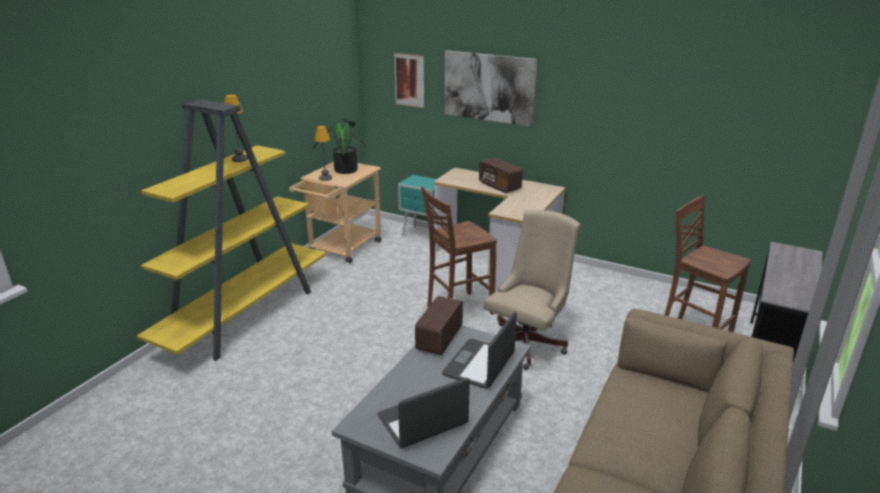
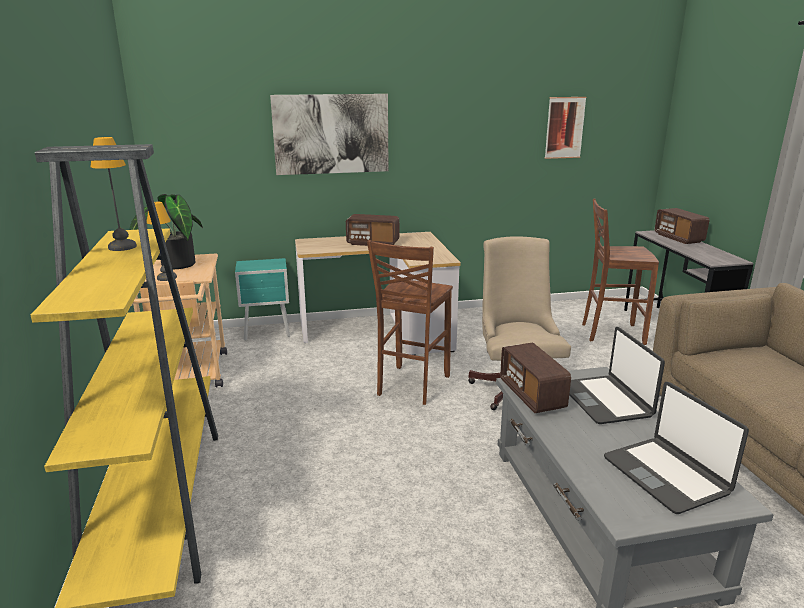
camera: 40 degrees left, 5 degrees down
(409, 80) = (219, 139): picture -> picture (564, 128)
(423, 421) = (666, 475): laptop -> laptop turned 45 degrees counterclockwise
(802, 263) = (678, 238): none -> radio

